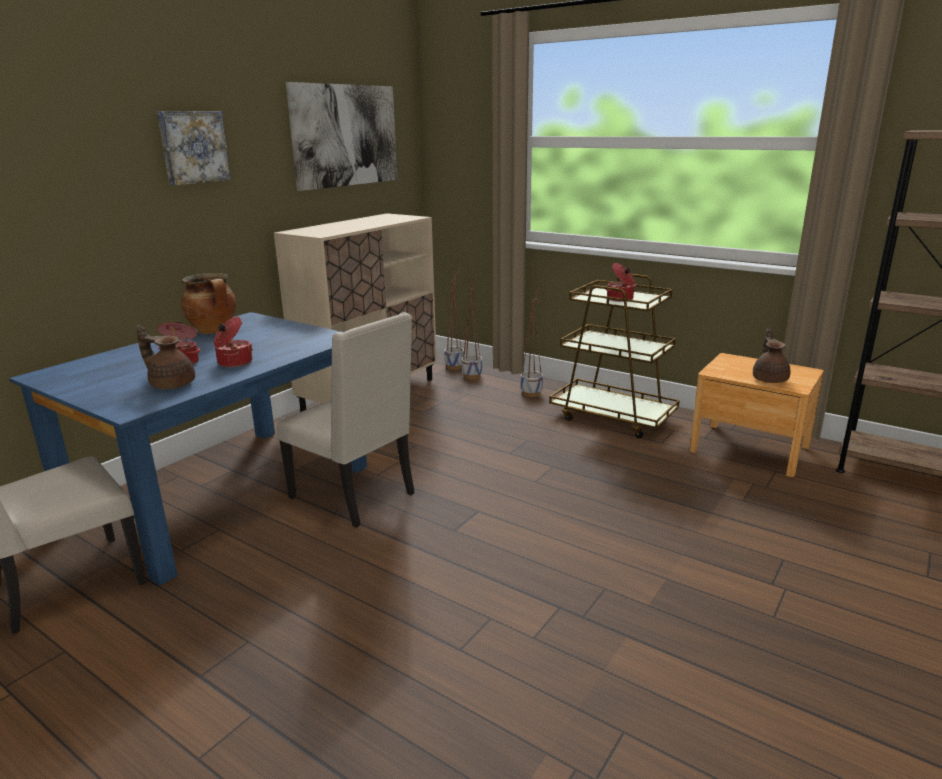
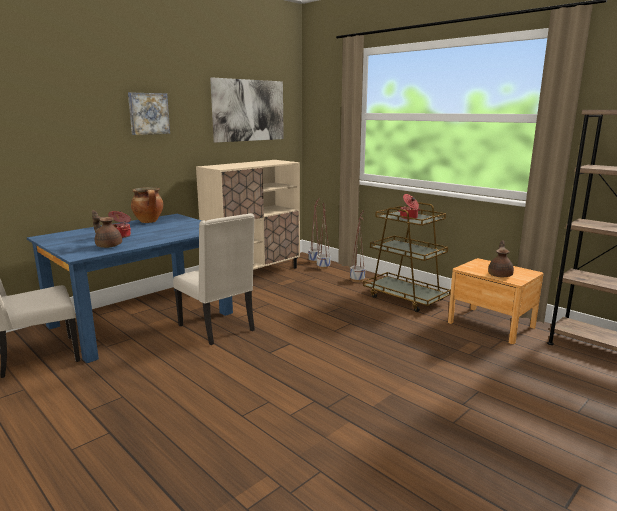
camera: 10 degrees right, 5 degrees down
(234, 362) = (149, 237): cooking pot -> none

